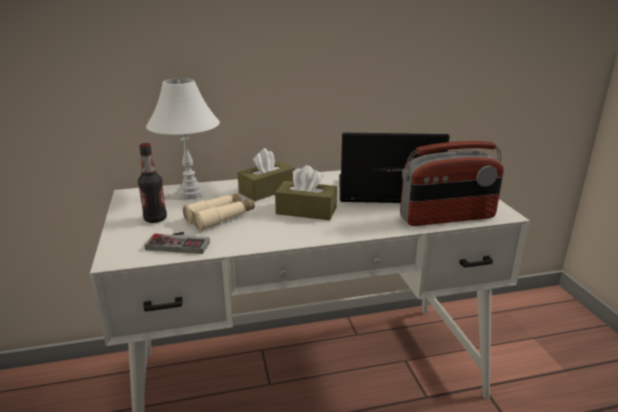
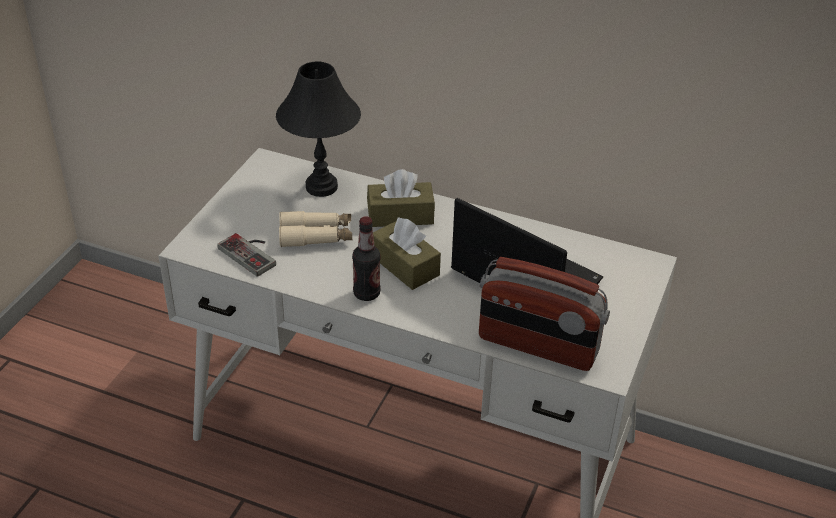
camera: 35 degrees right, 15 degrees up
(155, 219) = (258, 211): bottle -> bottle (366, 293)
(191, 194) = (321, 187): white table lamp -> black table lamp

